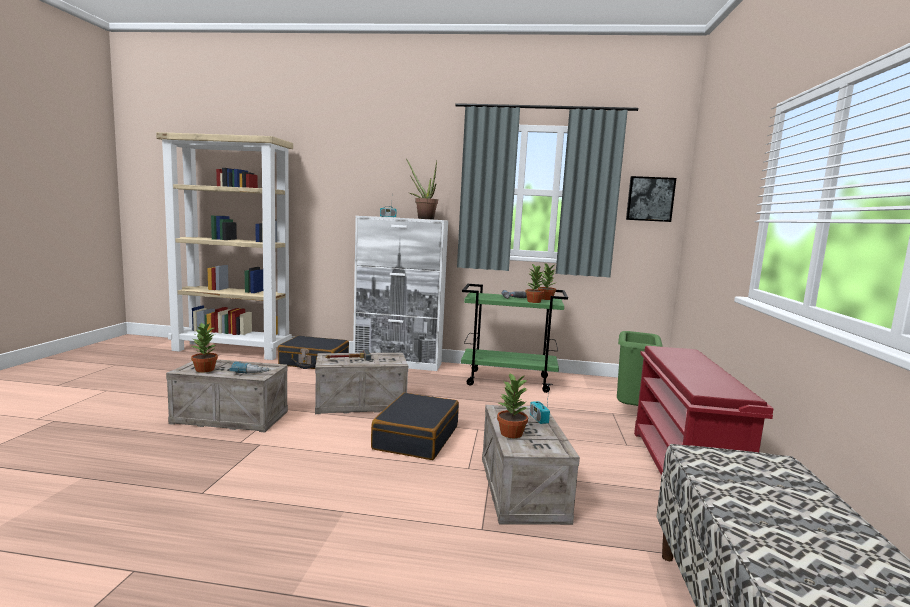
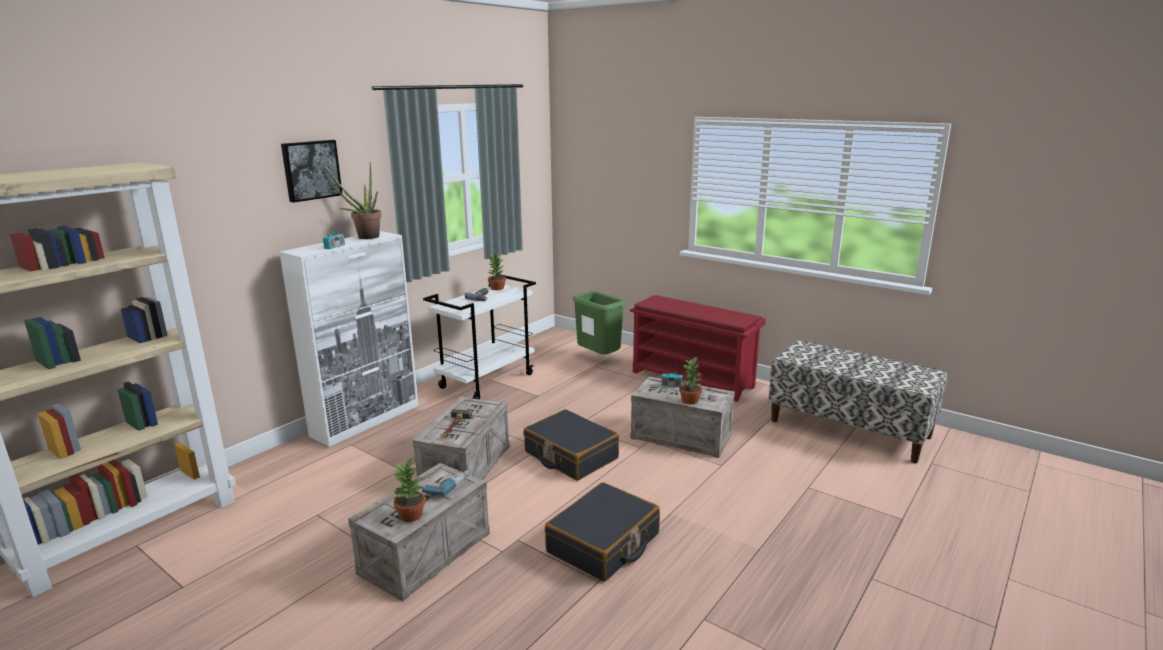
camera: 60 degrees left, 10 degrees up
(314, 362) = (290, 472): black suitcase -> black suitcase (604, 544)
(509, 381) = (487, 380): green cart -> white cart
(533, 301) = (506, 295): potted plant -> none
(650, 199) = (530, 168): picture -> picture (311, 170)

